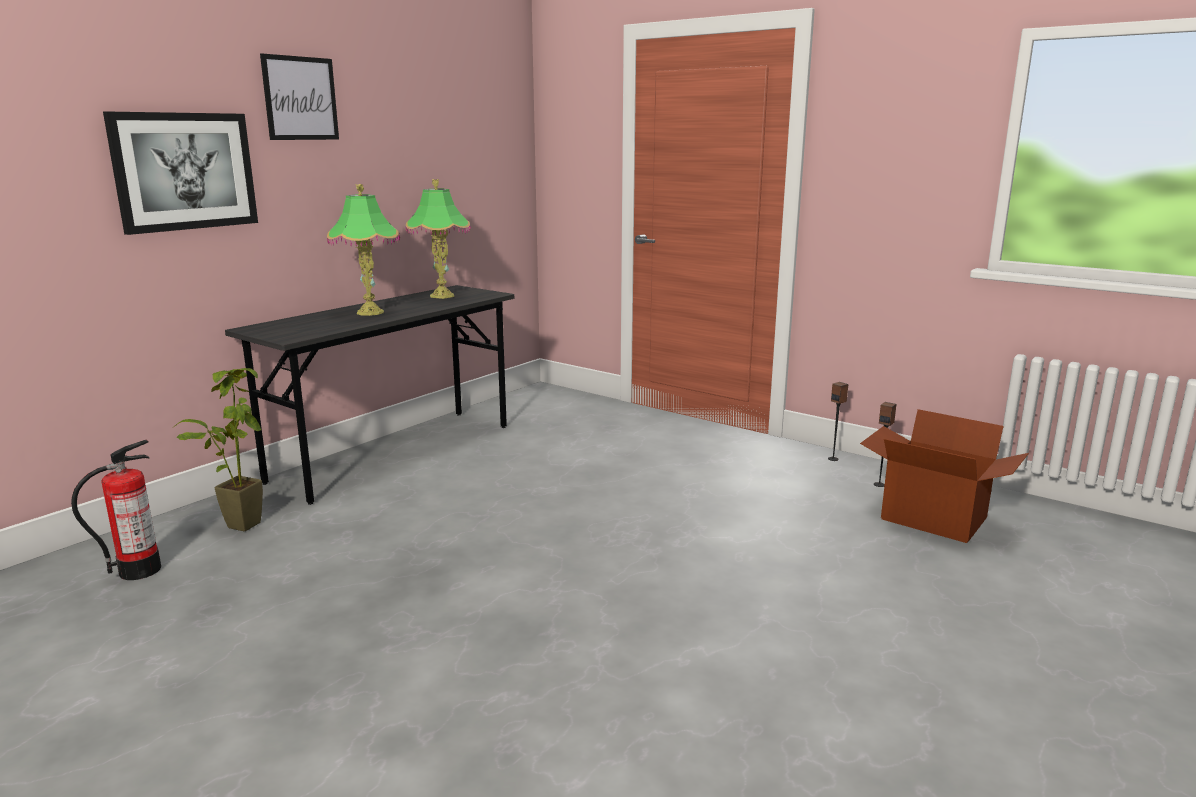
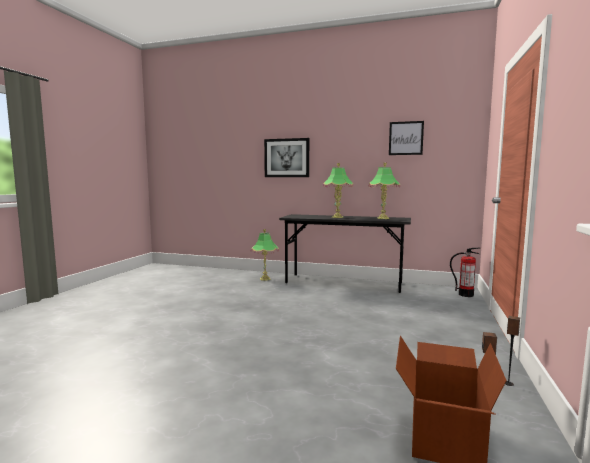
camera: 70 degrees right, 10 degrees down
(139, 570) = (227, 277): fire extinguisher -> fire extinguisher (465, 294)
(238, 522) = (265, 279): potted plant -> table lamp
(300, 98) = (334, 131): picture -> picture (406, 138)

